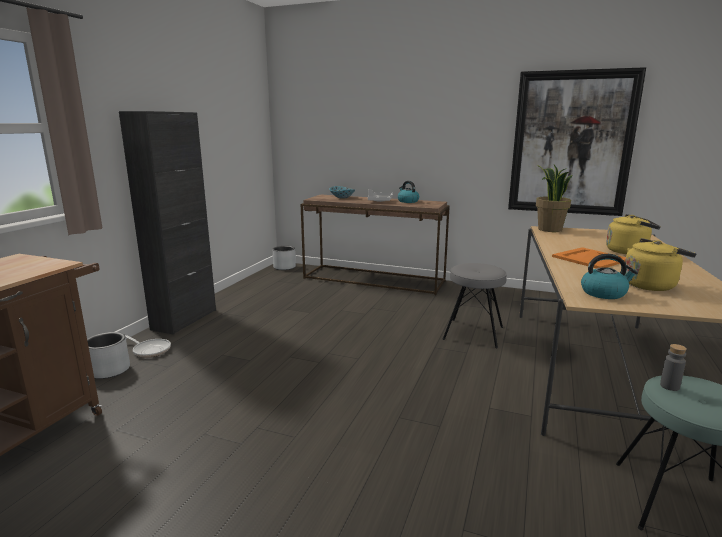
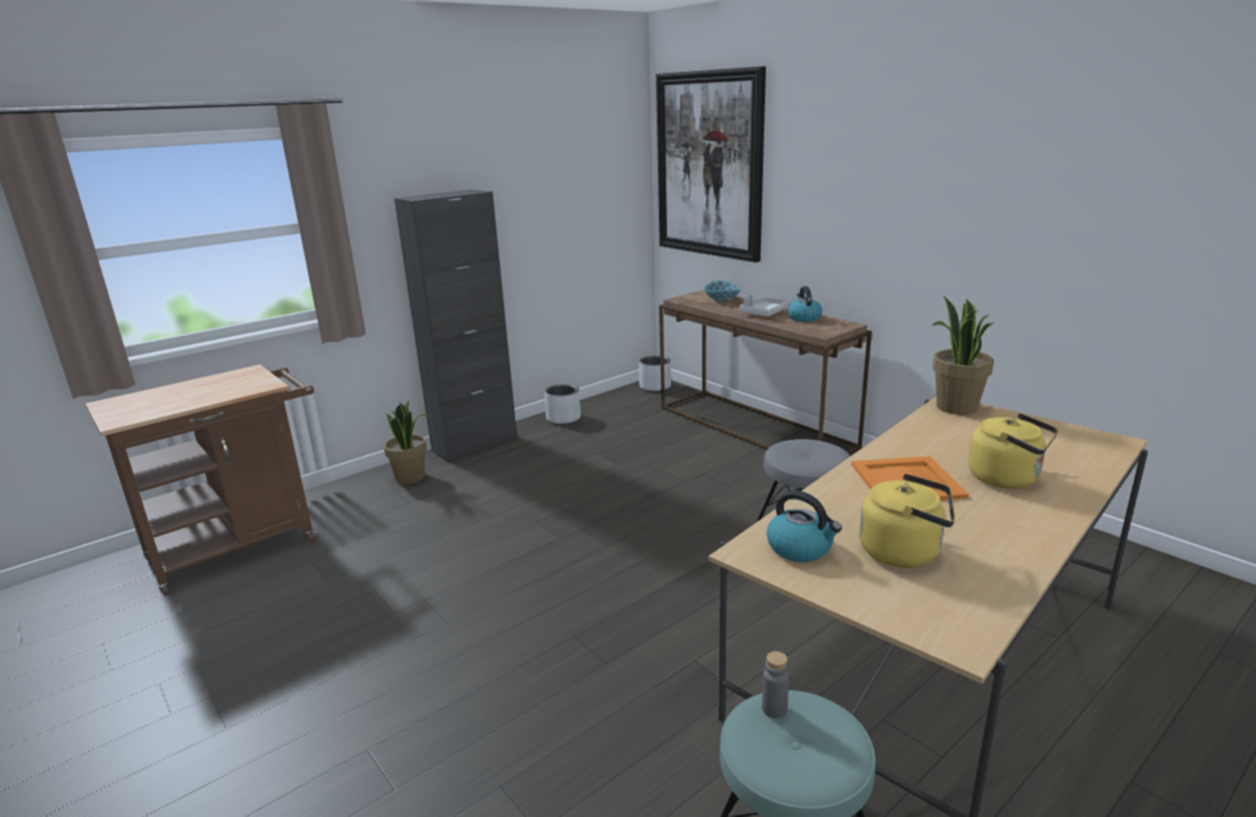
camera: 30 degrees right, 5 degrees up
(109, 370) = (358, 493): grey planter -> grey planter (563, 418)
(150, 350) = (411, 478): frying pan -> potted plant
(571, 143) = (1076, 250): picture -> picture (709, 165)

